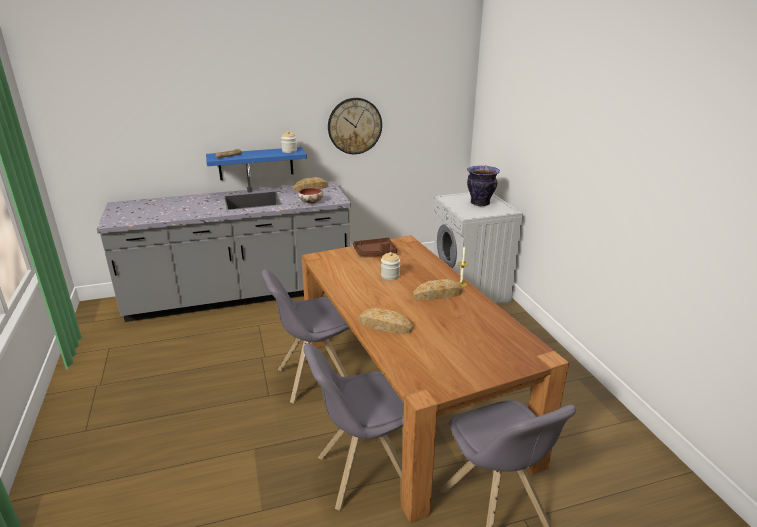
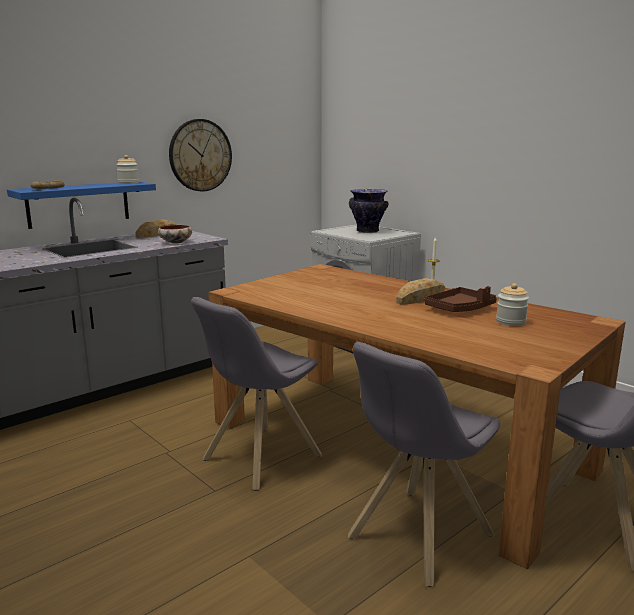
camera: 25 degrees left, 10 degrees down
(375, 253) = (300, 279): brown tray -> brown tray (460, 309)
(385, 325) = (403, 327): bread -> none
(390, 275) = (345, 292): jar -> jar (510, 322)

